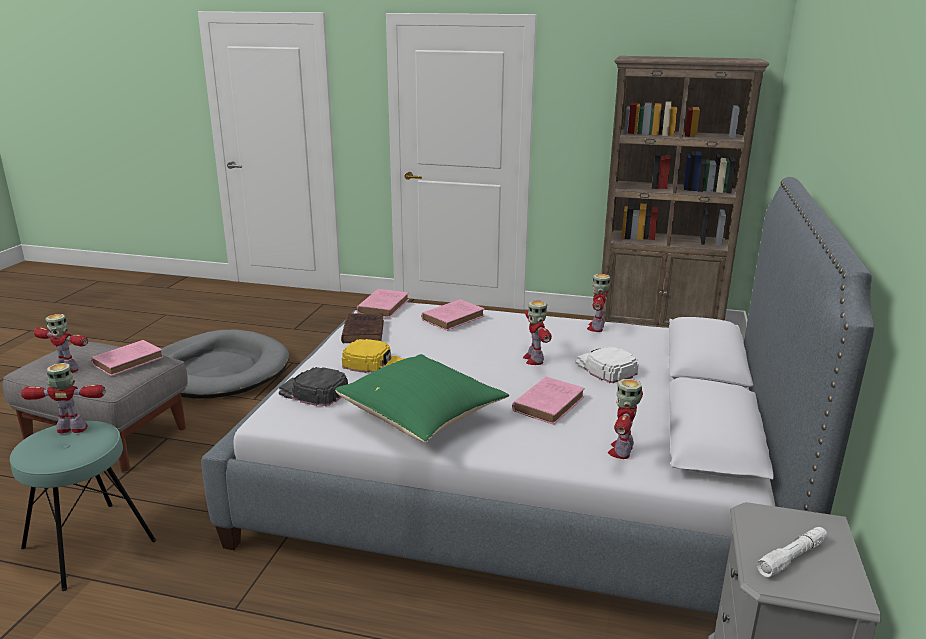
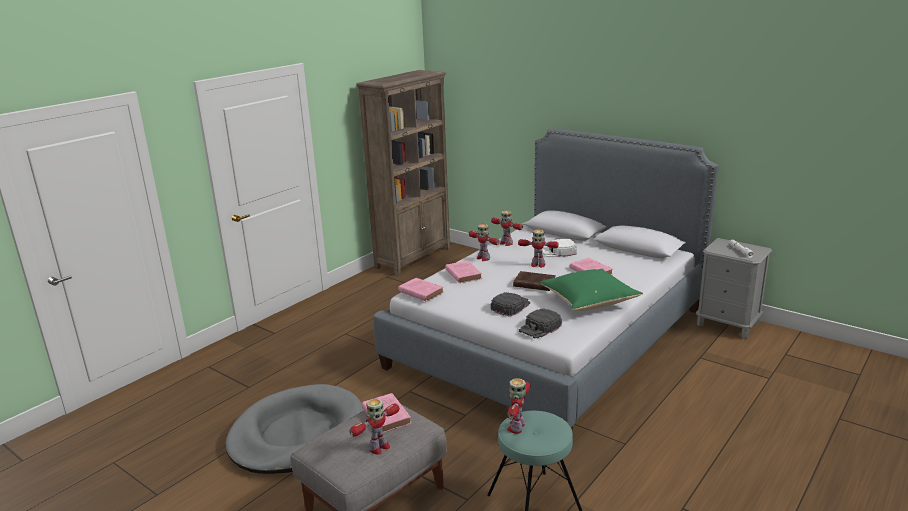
camera: 65 degrees left, 0 degrees up
(363, 331) = (457, 304): brown book -> brown book (533, 283)
(374, 363) = (510, 306): yellow cap -> black cap
(622, 450) = (642, 266): toy robot -> toy robot (483, 258)

